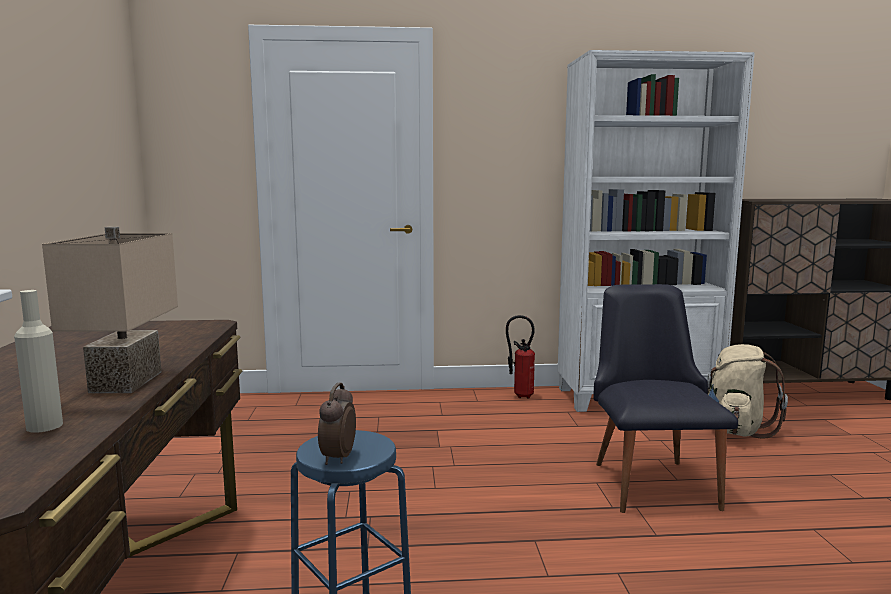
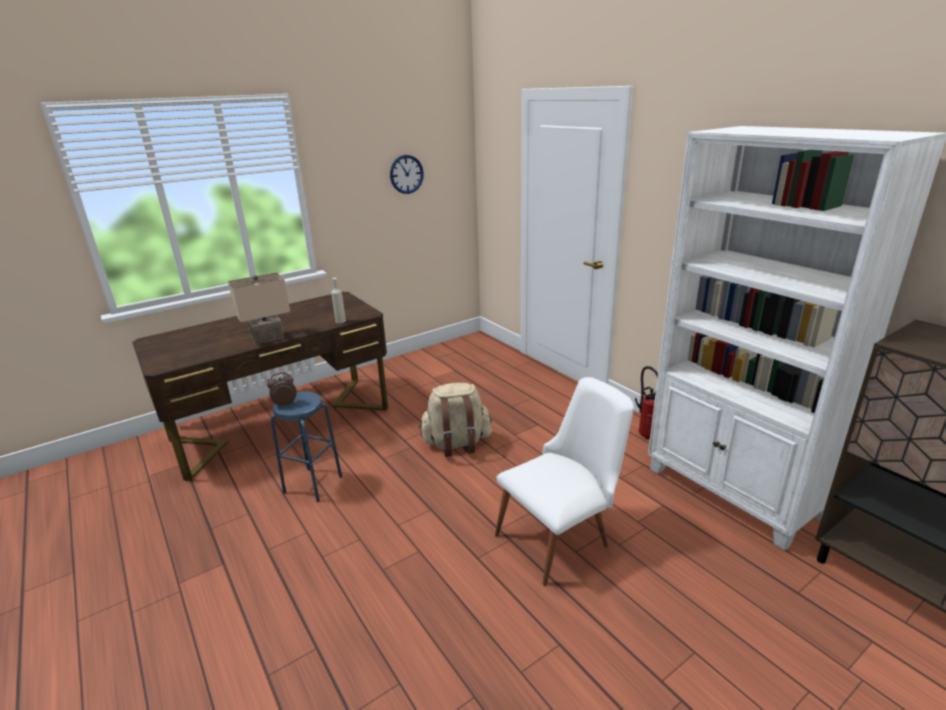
camera: 60 degrees right, 15 degrees up
(44, 426) = (215, 348): beige bottle -> beige bottle (340, 321)
(83, 123) = (406, 174): none -> wall clock
(651, 479) = (561, 537): black chair -> white chair
(735, 429) = (733, 569): beige backpack -> beige backpack (456, 444)

